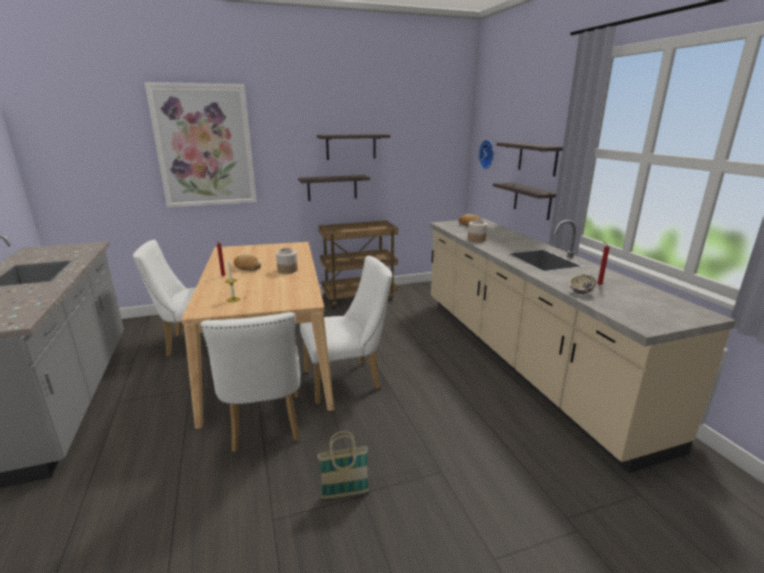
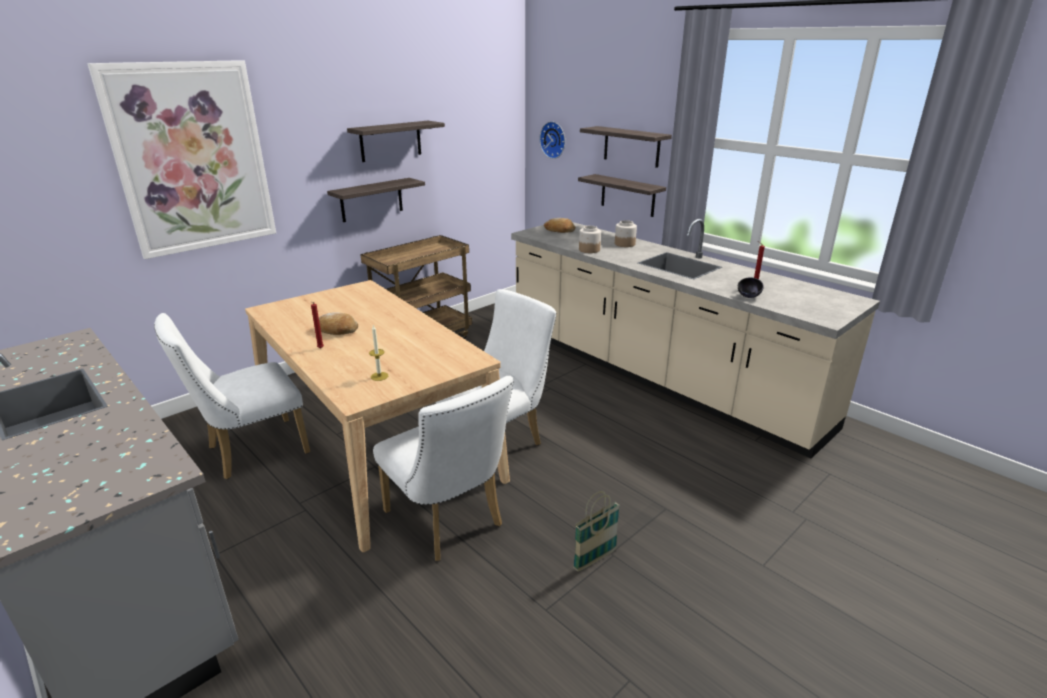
camera: 25 degrees left, 5 degrees up
(287, 270) = (396, 324): jar -> jar (624, 244)
(580, 293) = (748, 297): beige bowl -> black bowl

